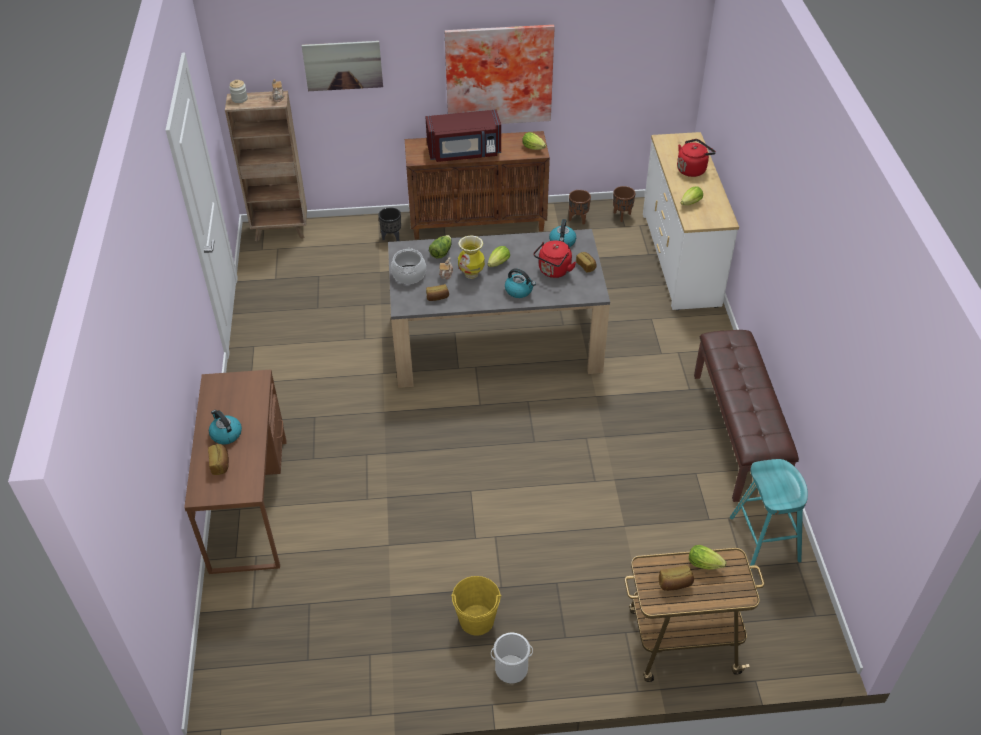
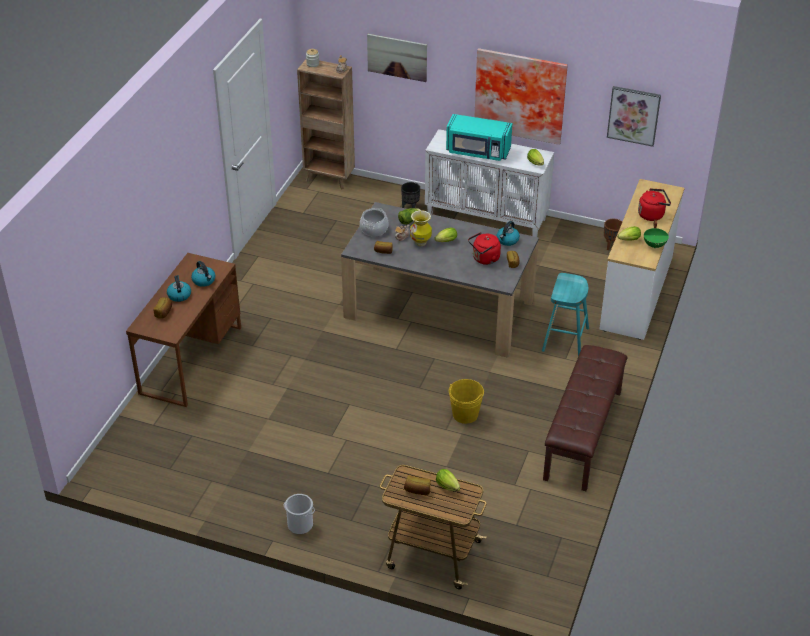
camera: 25 degrees right, 5 degrees down
(464, 152) = (478, 151): red microwave -> turquoise microwave
(476, 620) = (297, 487): yellow bucket -> yellow bucket (465, 414)
(478, 222) = (487, 216): brown cabinet -> white cabinet
(519, 290) = (448, 265): kettle -> kettle (204, 281)
(578, 219) = (571, 237): brown planter -> none
(631, 66) = (633, 115): none -> picture
(719, 201) = (655, 245): none -> green cooking pot
(764, 538) = (548, 512): turquoise stool -> turquoise stool (565, 339)

